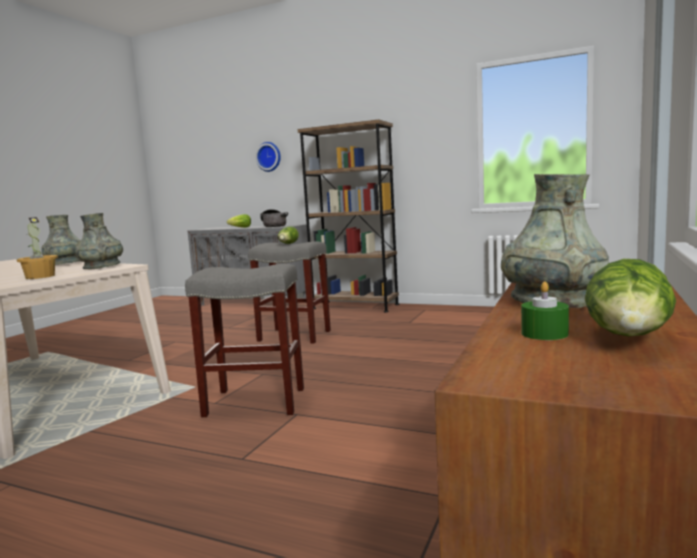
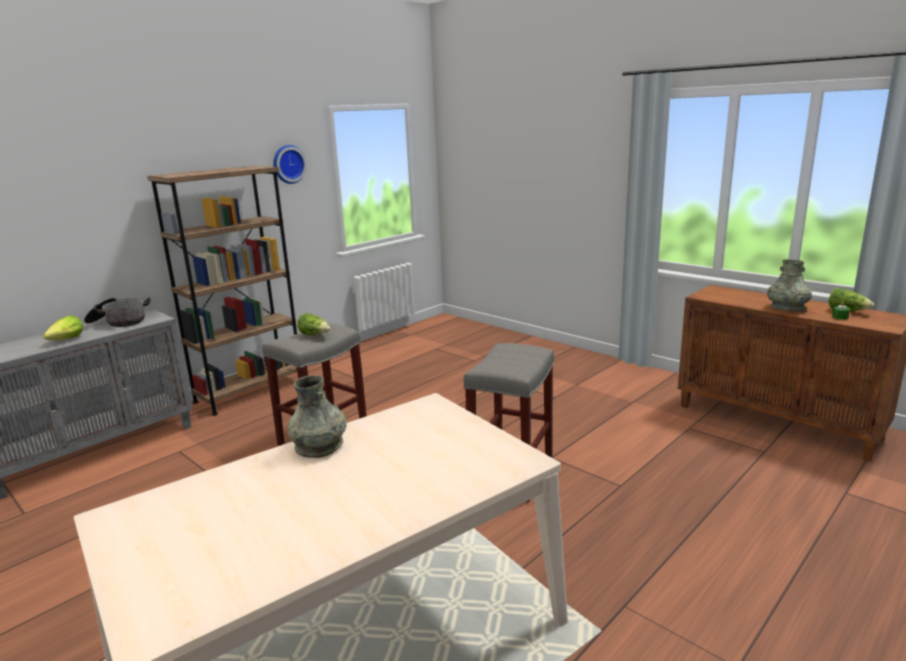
camera: 70 degrees left, 10 degrees up
(40, 276) = (462, 445): potted plant -> none
(102, 267) = (415, 416): grey vase -> none
(269, 156) = (59, 215): wall clock -> wall clock (288, 164)

